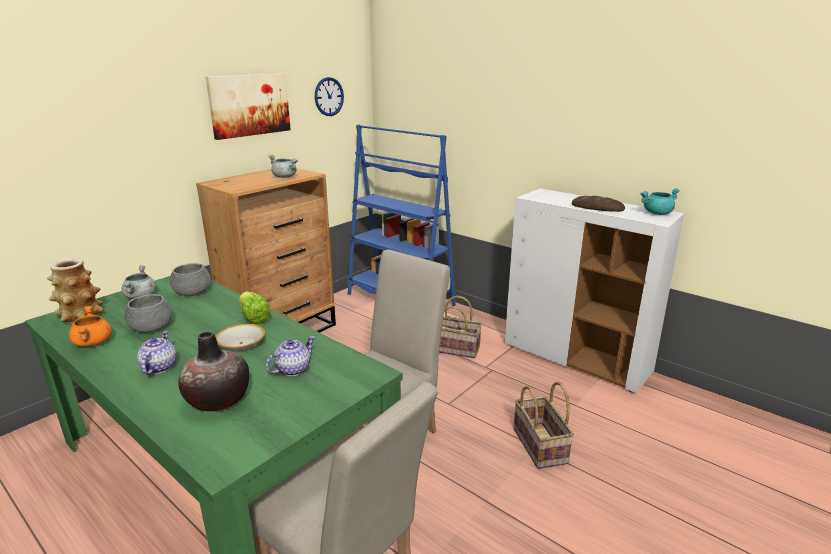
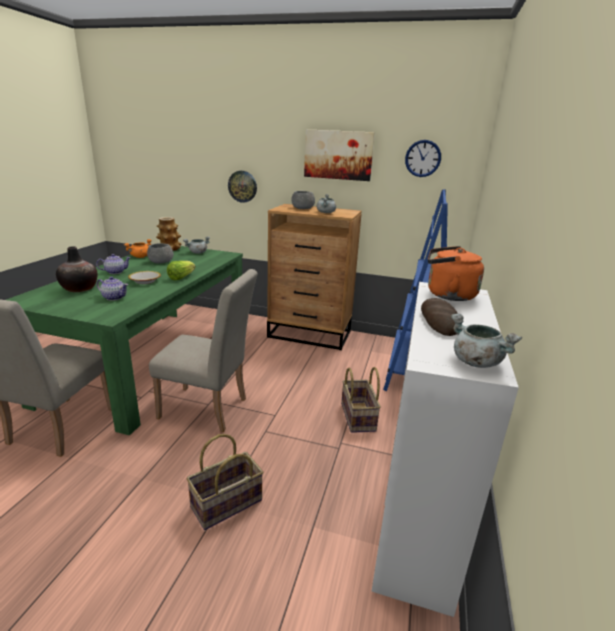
camera: 65 degrees right, 0 degrees up
(122, 175) = (242, 186): none -> wall clock
(193, 291) = (211, 259): grey bowl -> grey bowl (303, 208)
(548, 197) = (447, 295): none -> orange kettle
(657, 213) = (475, 361): turquoise cooking pot -> grey cooking pot

